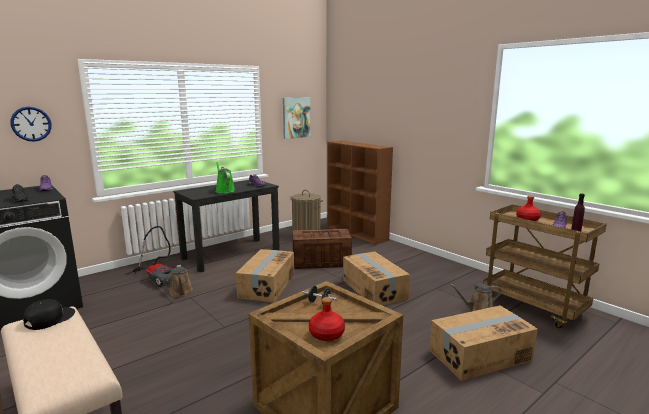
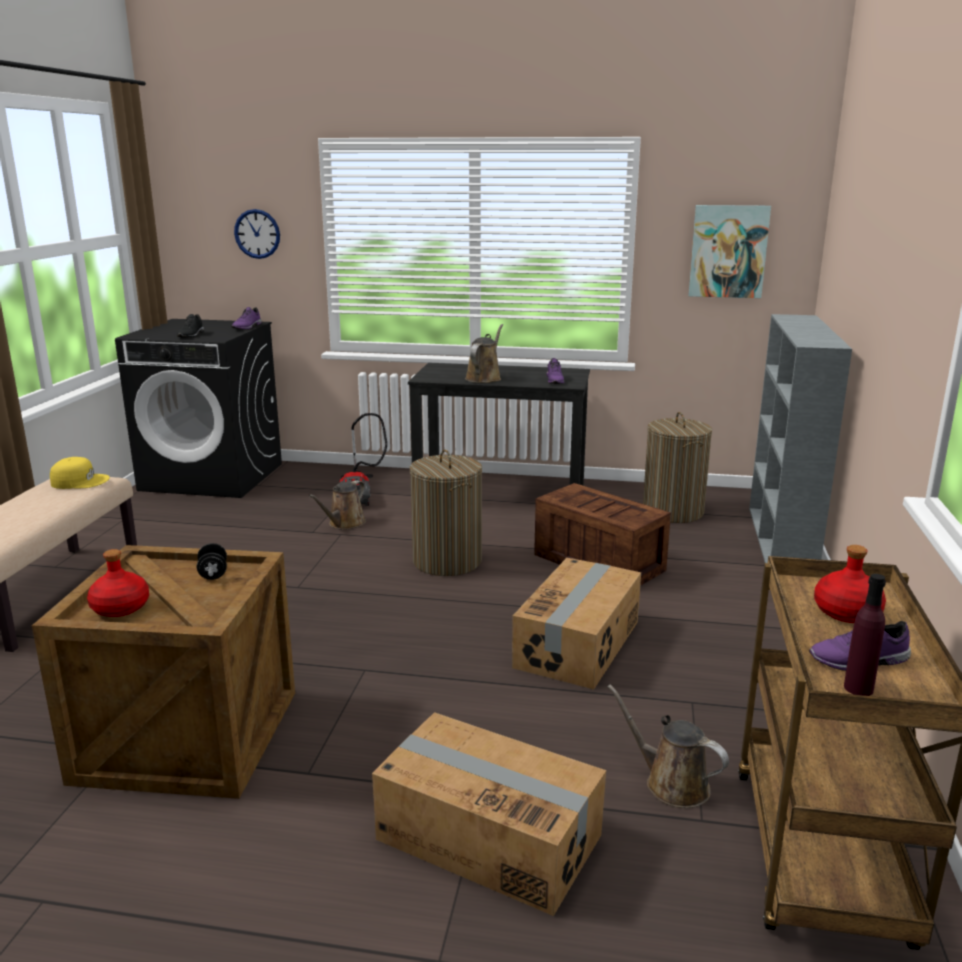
camera: 50 degrees right, 5 degrees up
(49, 318) = (80, 481): black cap -> yellow cap
(224, 190) = (484, 378): green watering can -> brown watering can
(266, 286) = (447, 561): cardboard box -> laundry basket
(357, 233) = (781, 541): brown bookcase -> grey bookcase

